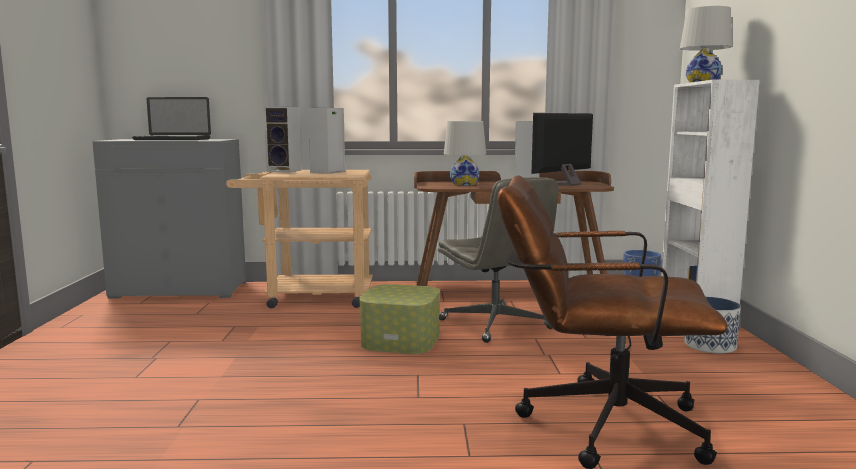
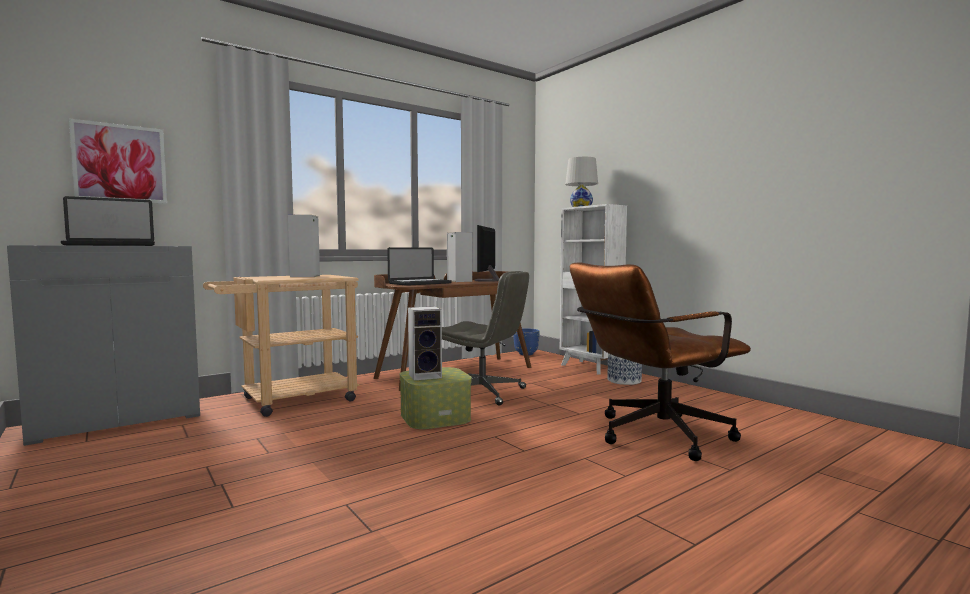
camera: 35 degrees left, 5 degrees down
(190, 64) = (120, 163): none -> picture
(285, 171) = (261, 276): speaker -> speaker (426, 376)
(464, 184) = (420, 283): white table lamp -> laptop

